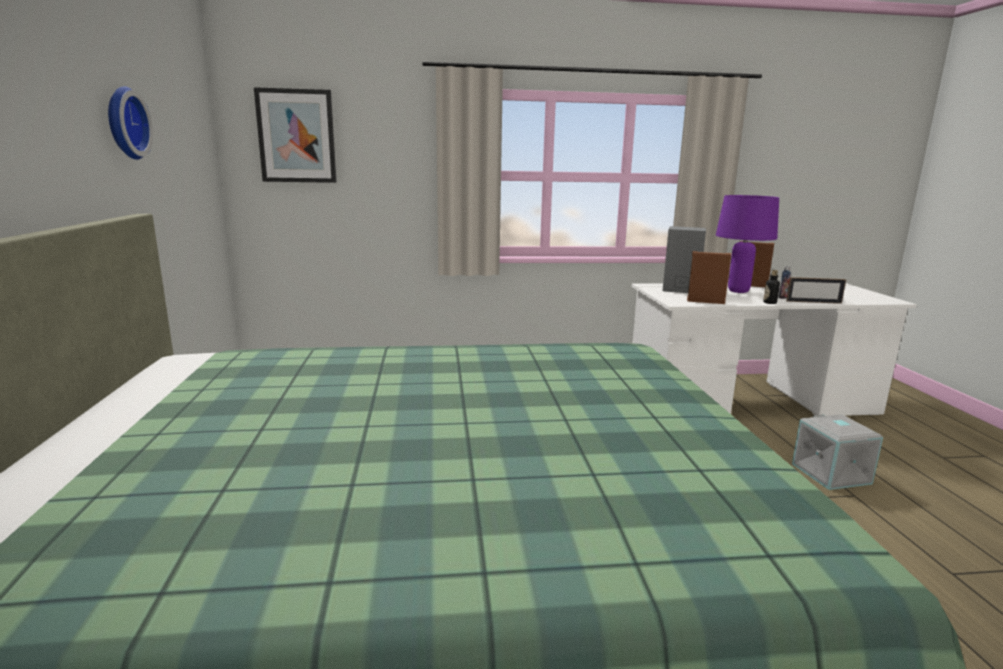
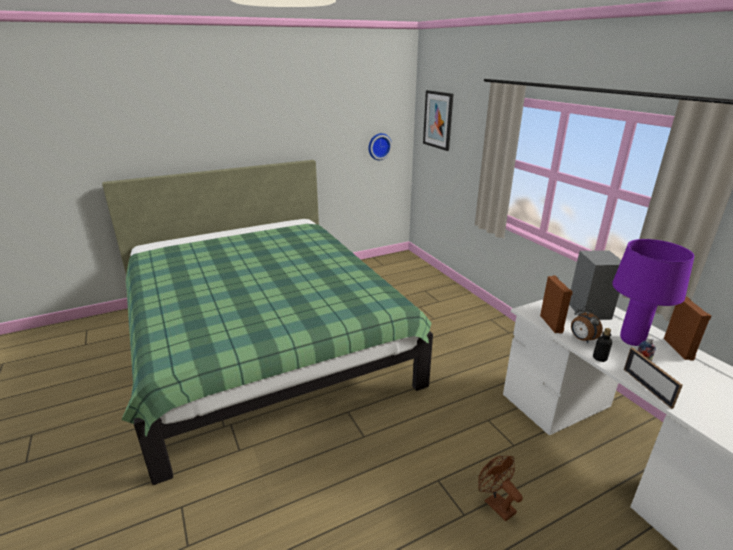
camera: 70 degrees right, 10 degrees up
(124, 123) = (319, 121): wall clock -> wall clock (379, 146)
(736, 300) = (582, 339): none -> alarm clock
(832, 474) = (495, 504): grey storage box -> brown fan

